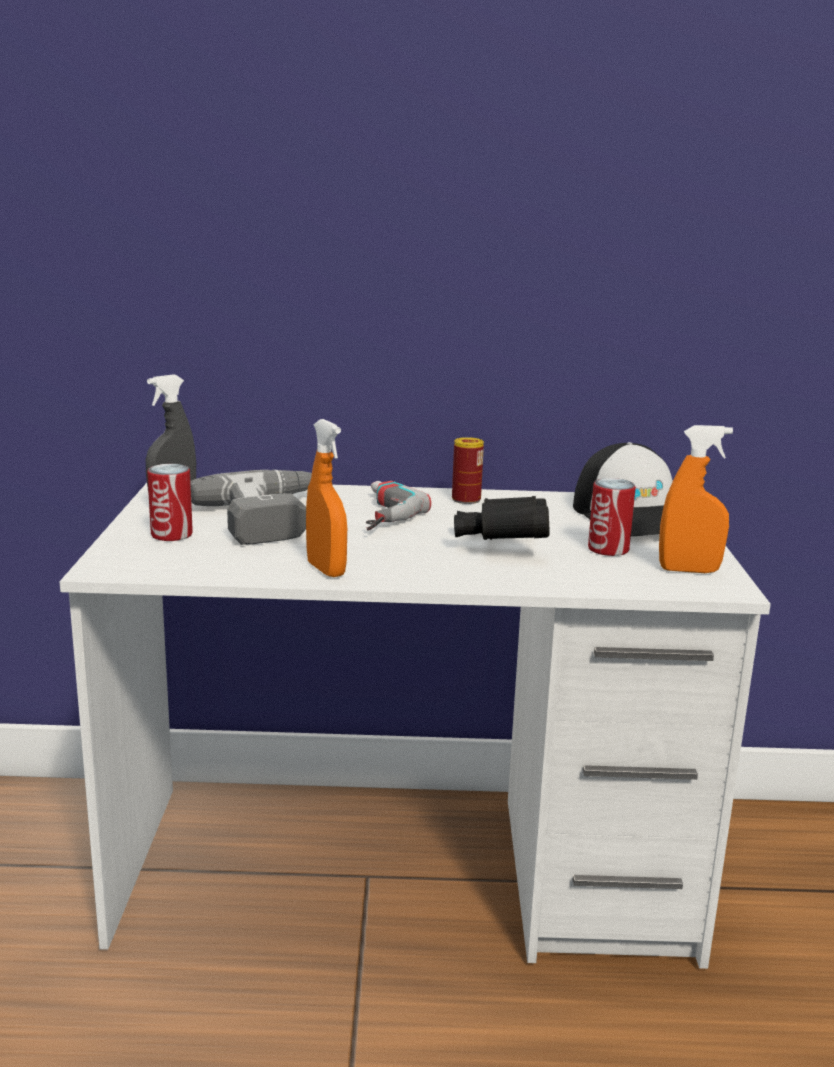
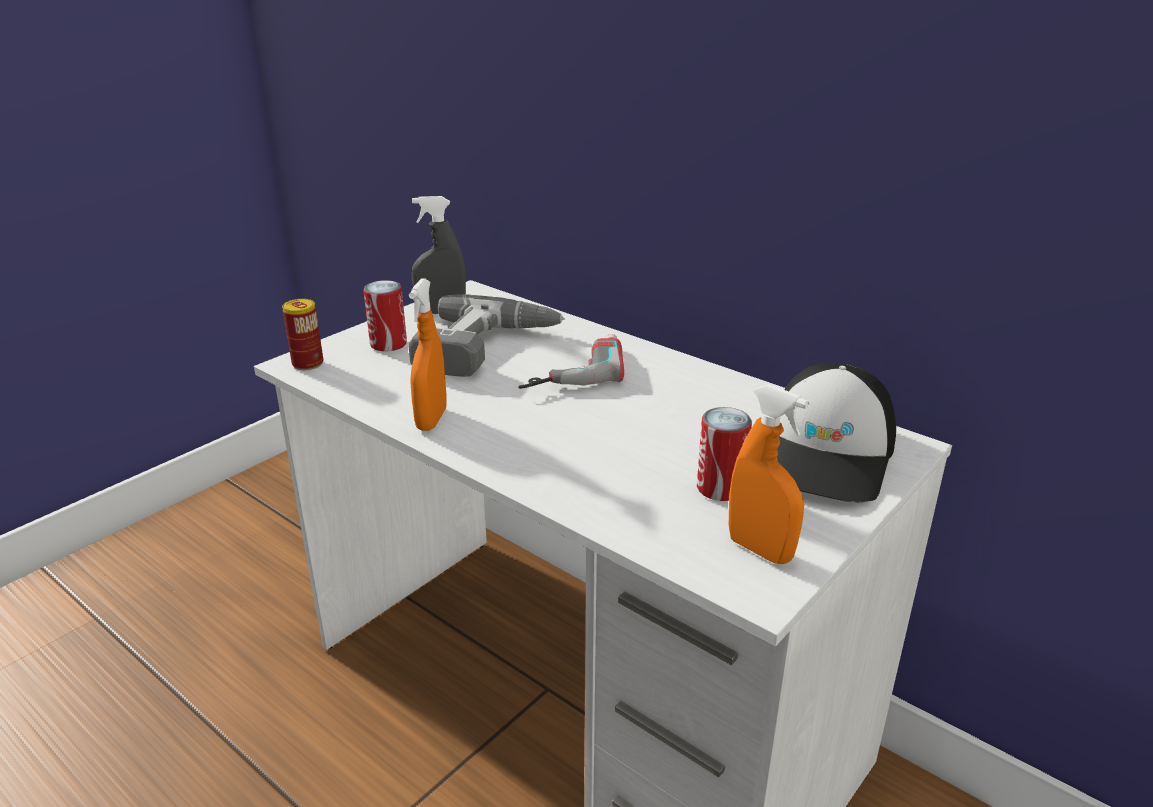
camera: 40 degrees right, 10 degrees up
(466, 500) = (686, 377): can -> can (308, 363)
(503, 543) = (628, 442): black binoculars -> none

